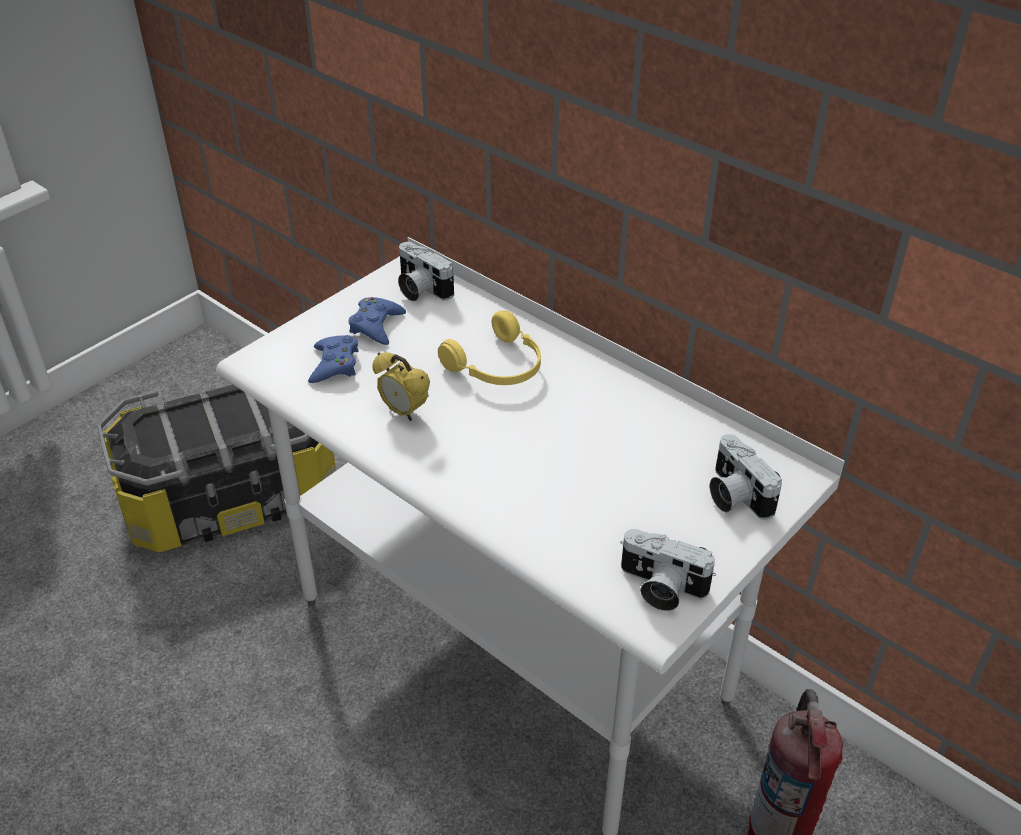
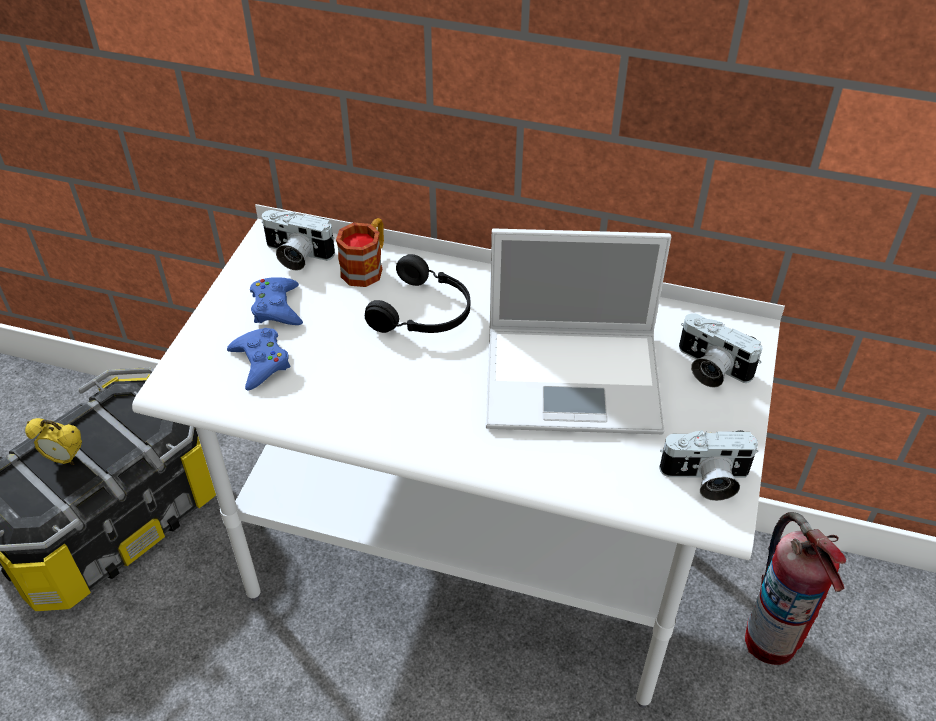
camera: 25 degrees left, 5 degrees up
(404, 412) = (363, 389): alarm clock -> alarm clock (65, 459)
(473, 315) = (366, 267): none -> mug
(498, 367) = (424, 313): yellow headphones -> black headphones
(597, 463) = (576, 379): none -> laptop

